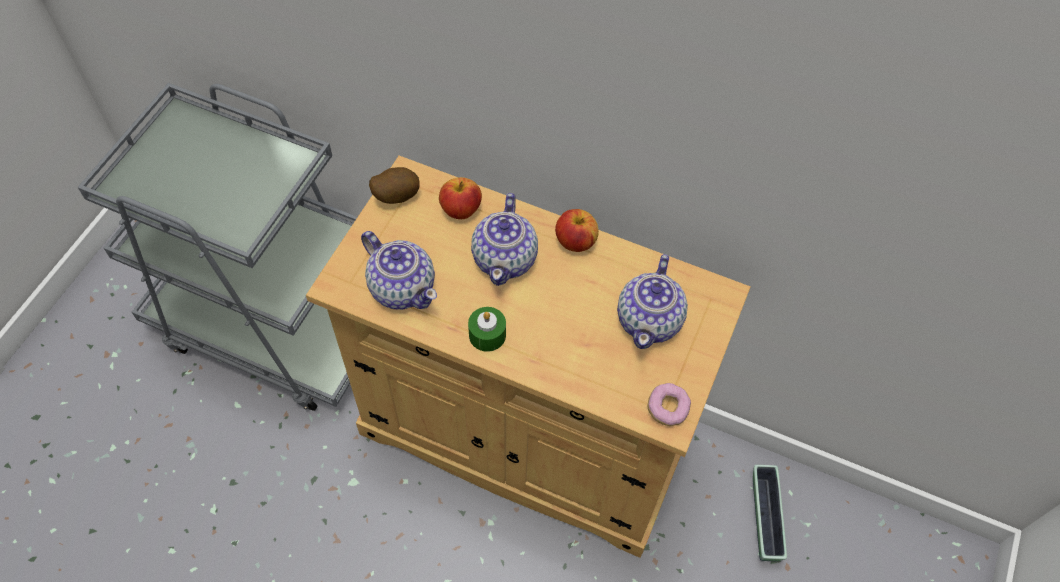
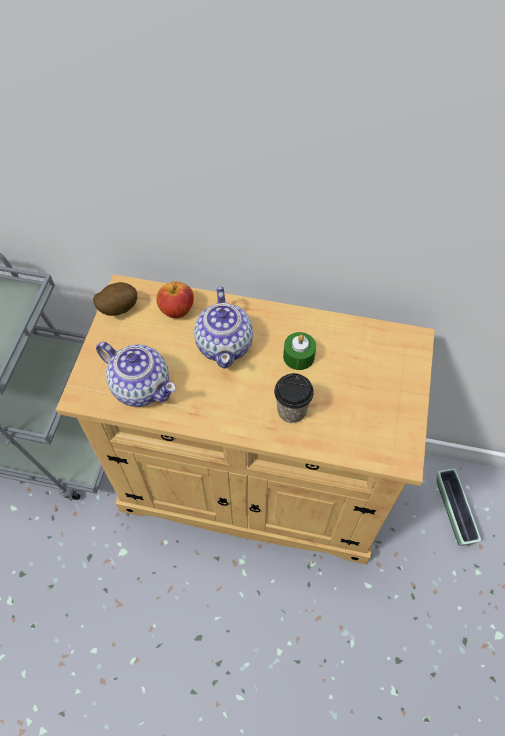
camera: 10 degrees left, 0 degrees up
(487, 335) = (225, 413): green candle -> green candle (298, 356)
(561, 346) = (291, 410): none -> cup
(575, 242) = (280, 319): apple -> none
(650, 320) = (360, 373): teapot -> none
(667, 409) = (396, 447): donut -> none

